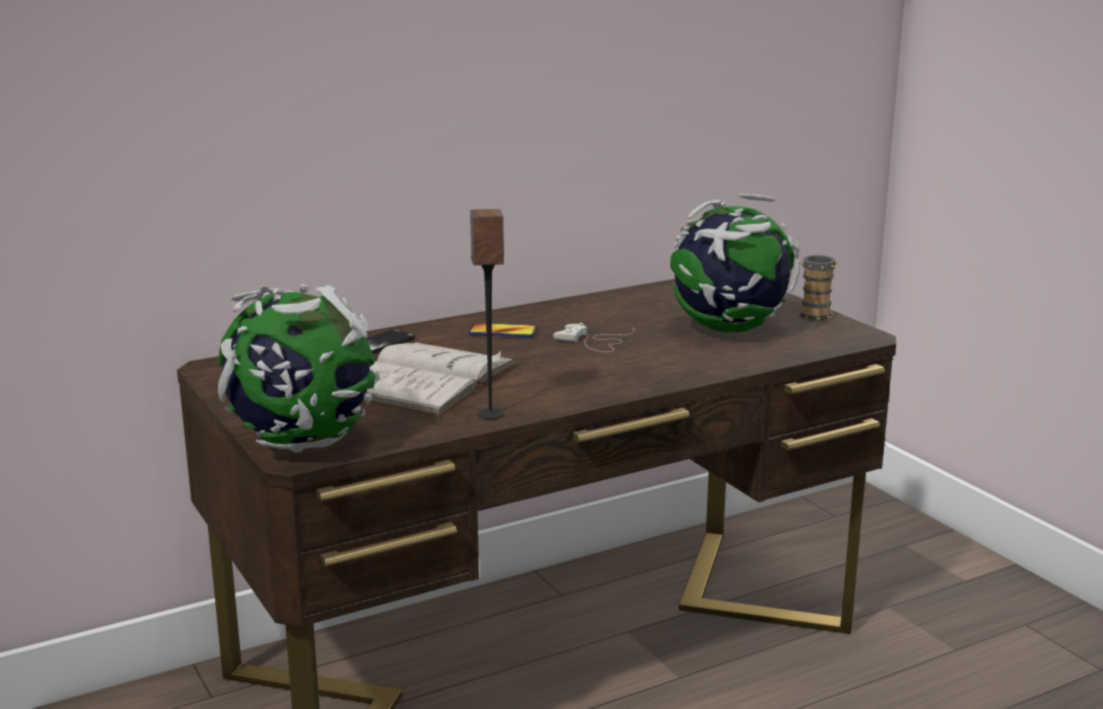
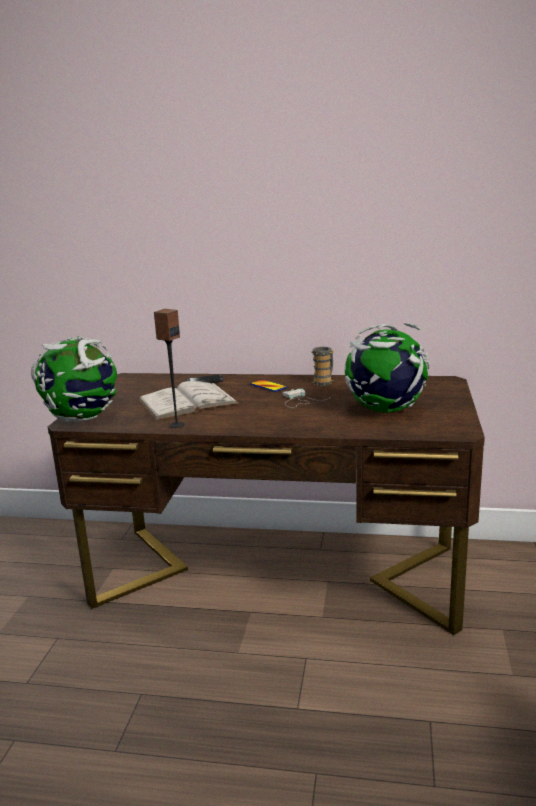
camera: 40 degrees right, 0 degrees up
(814, 314) = (457, 412): mug -> mug (324, 382)

